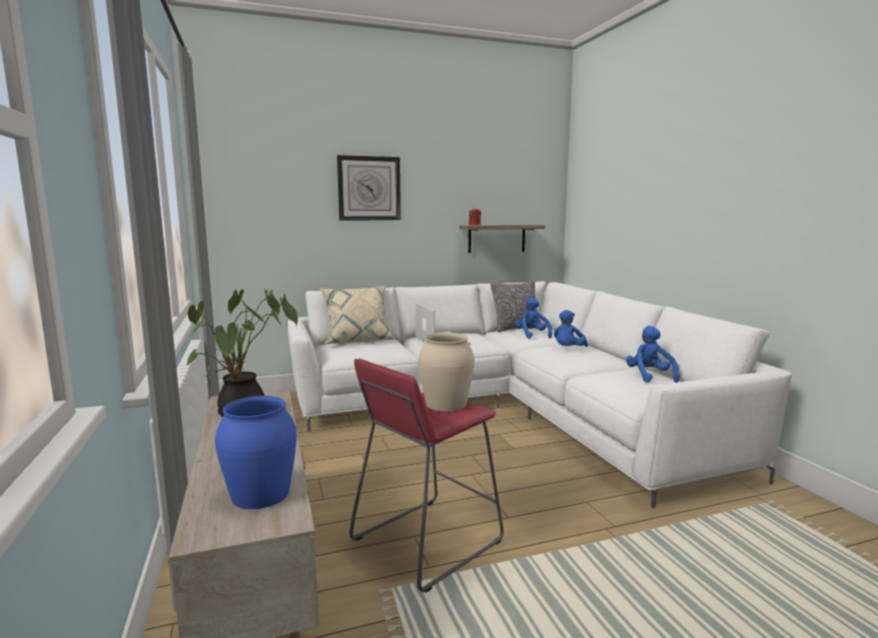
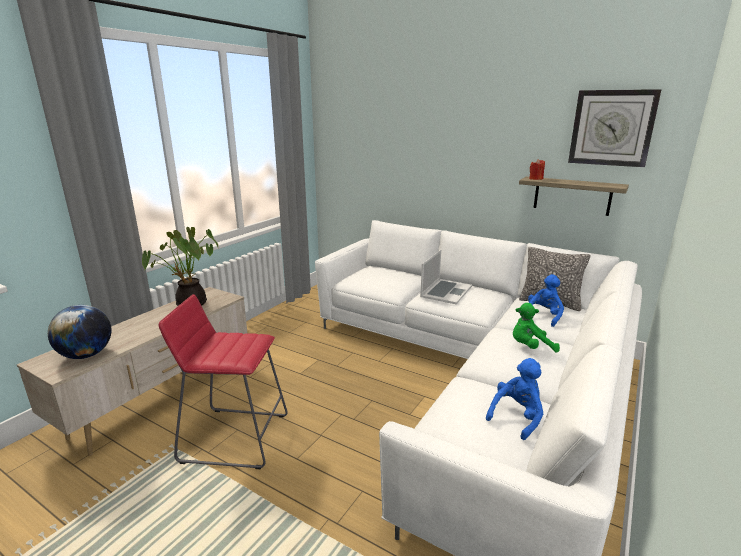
camera: 50 degrees right, 10 degrees up
(261, 494) = (86, 355): blue vase -> globe
(358, 340) = (393, 270): beige pillow -> none
(369, 188) = (437, 134): wall clock -> wall clock (612, 128)
(446, 403) = (239, 349): beige vase -> none
(568, 350) = (530, 347): blue plush toy -> green plush toy

